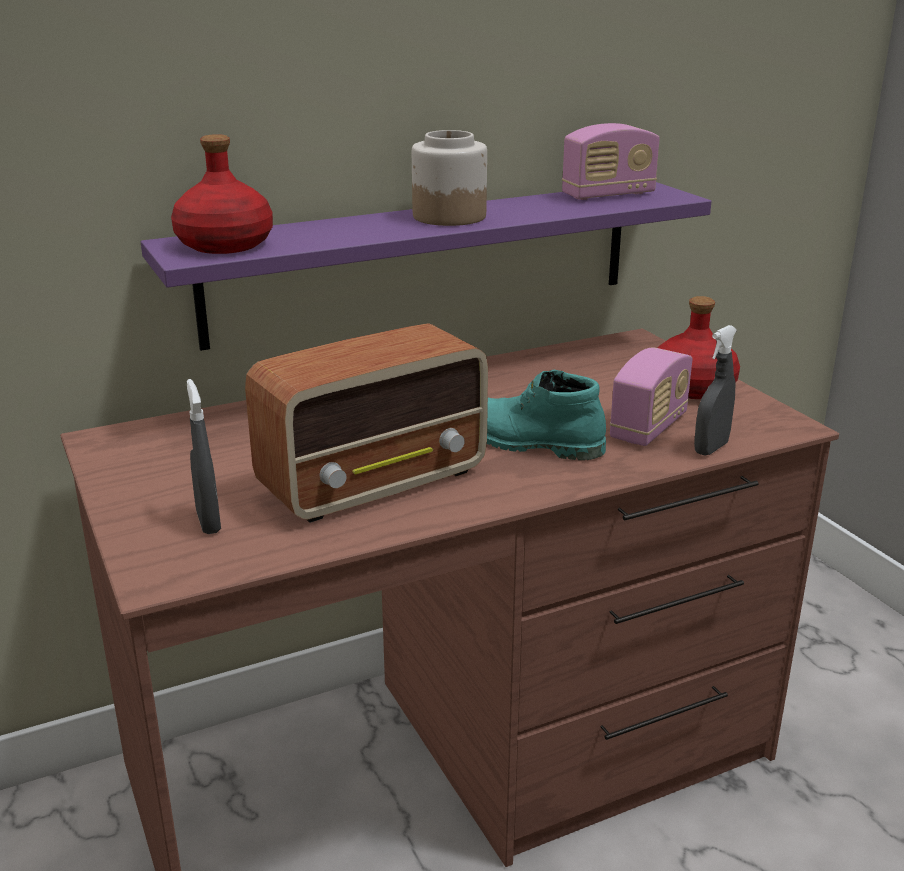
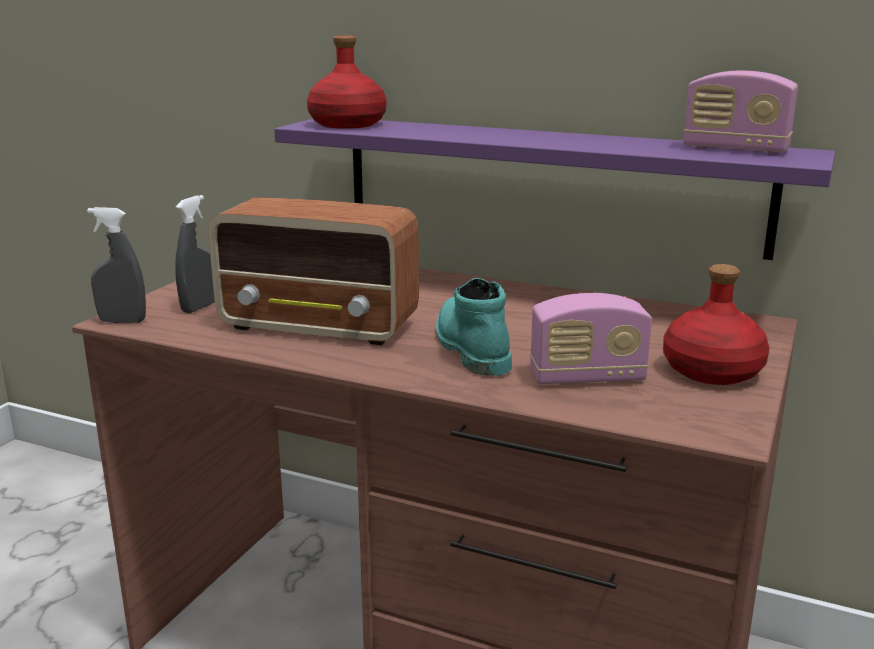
camera: 50 degrees right, 5 degrees down
(449, 216) = (540, 137): jar -> none
(711, 448) = (596, 412): grey spray bottle -> grey spray bottle (122, 321)

